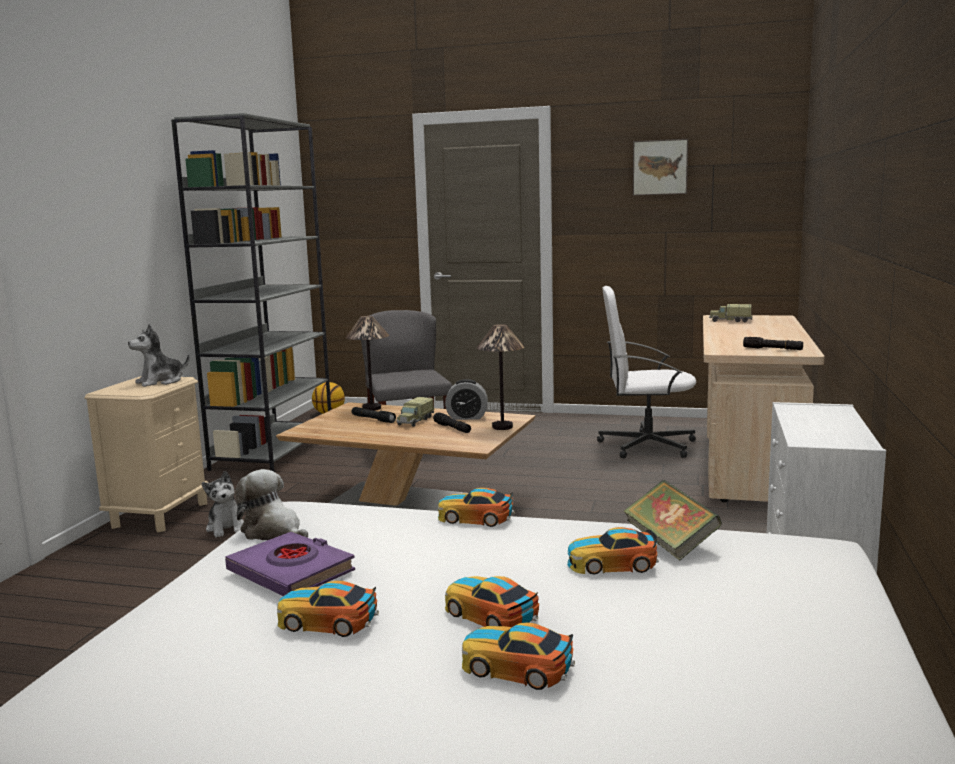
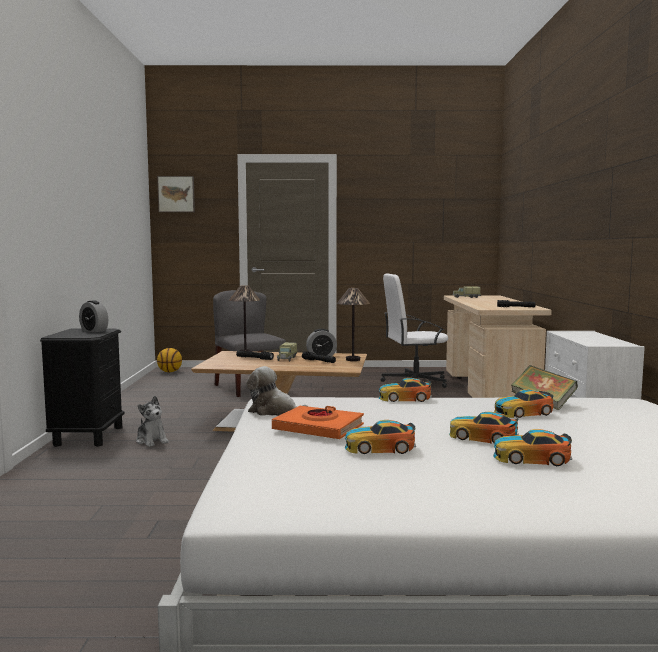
camera: 15 degrees left, 5 degrees down
(160, 514) = (88, 436): beige nightstand -> black nightstand
(161, 382) = (94, 331): plush toy -> alarm clock
(274, 451) = (146, 395): grey bookcase -> none
(291, 572) = (318, 428): purple book -> orange book
(660, 167) = (410, 198): picture -> picture (176, 194)

